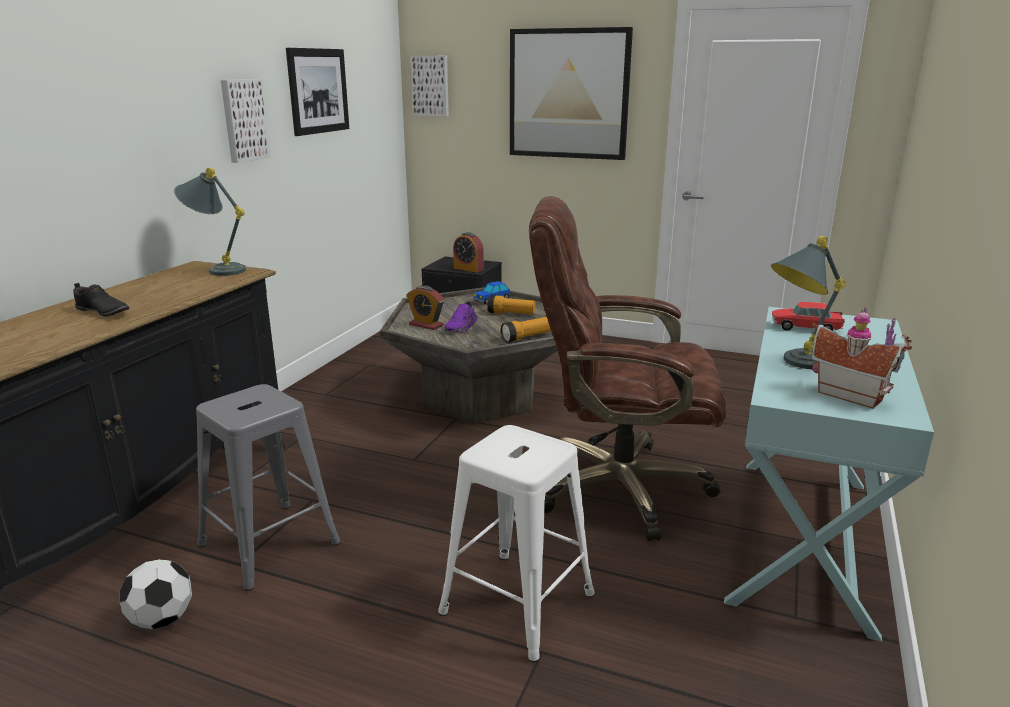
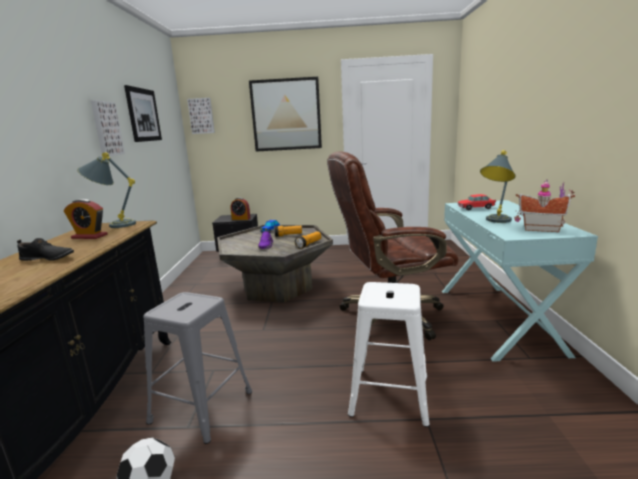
camera: 20 degrees left, 5 degrees down
(426, 325) = (243, 248): alarm clock -> alarm clock (89, 236)

